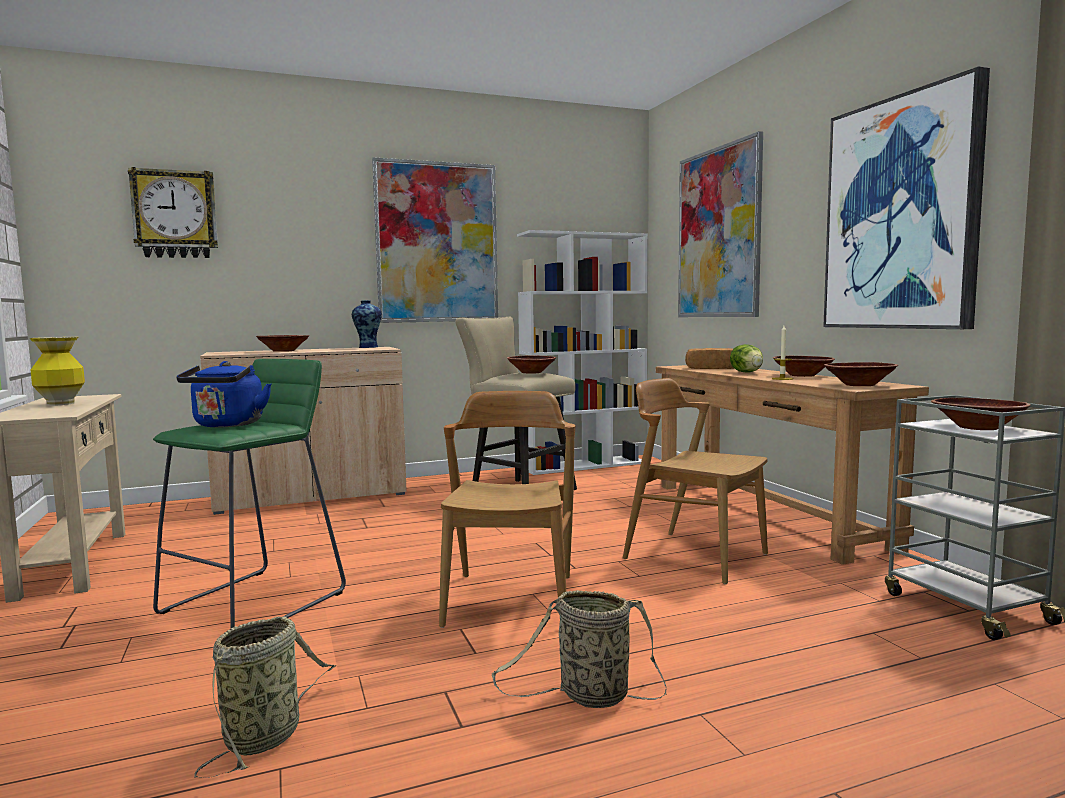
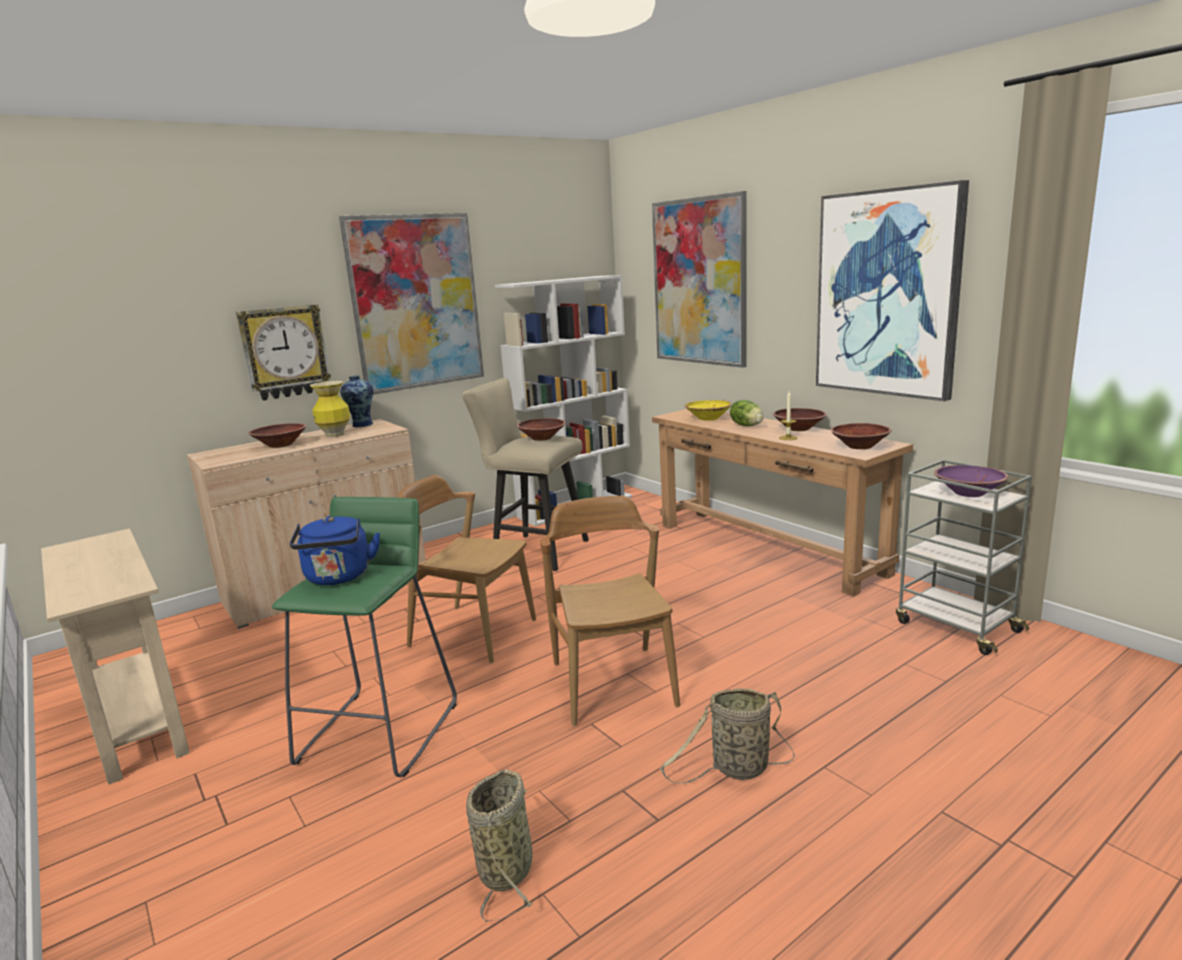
camera: 15 degrees left, 10 degrees up
(60, 404) = (92, 562): vase -> vase (335, 435)
(175, 214) = (125, 303): wall clock -> wall clock (284, 352)
(695, 556) = (736, 606): brown chair -> brown chair (472, 632)
(712, 368) = (708, 418): bread -> yellow bowl
(977, 428) = (968, 493): brown bowl -> purple bowl

